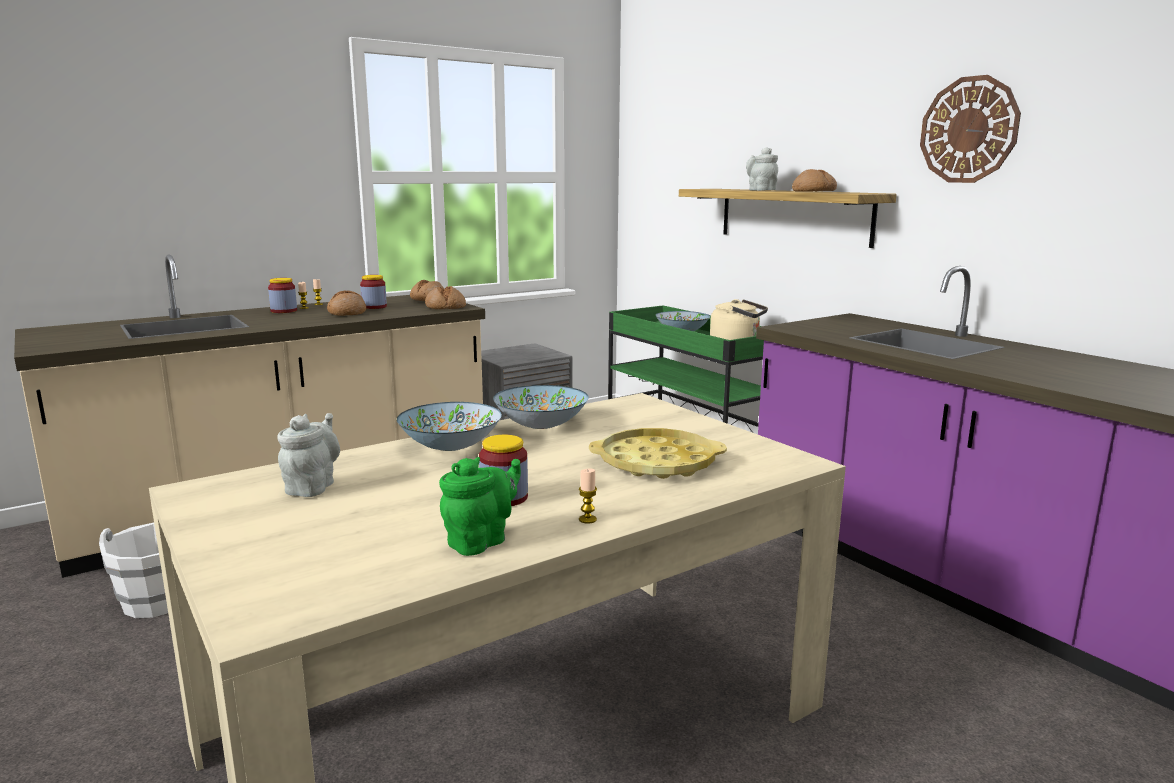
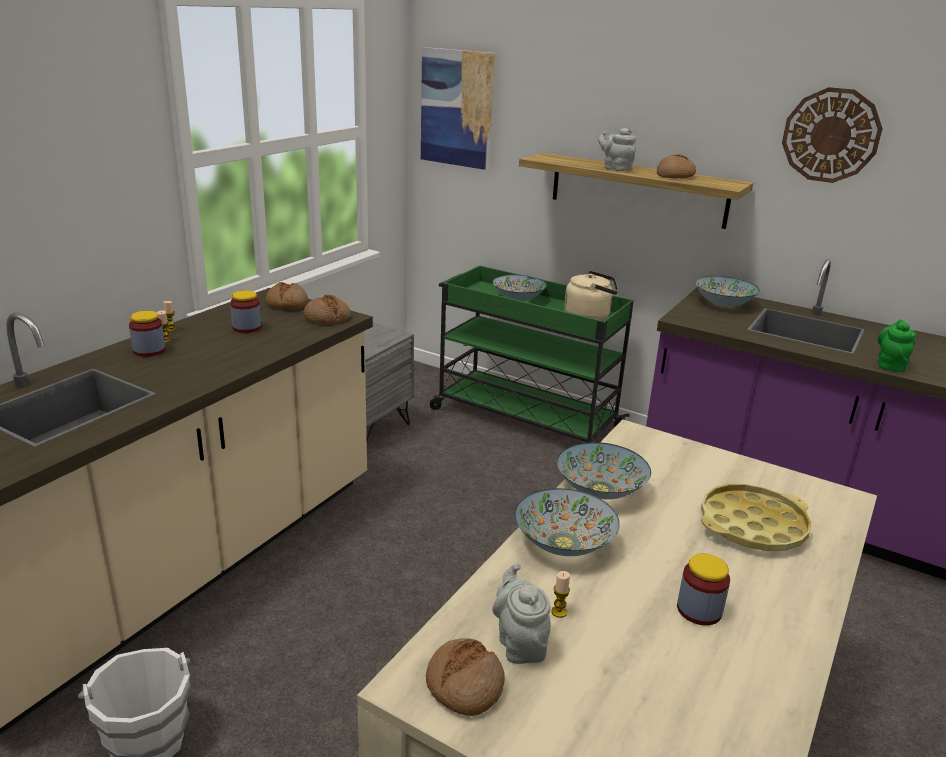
camera: 25 degrees left, 10 degrees up
(347, 312) = (233, 345): bread -> bread (464, 685)
(481, 541) = (754, 678): green teapot -> green teapot (890, 365)
(587, 519) = (793, 621): candle -> candle (559, 612)
(651, 157) = (457, 108): none -> picture
(854, 323) = (723, 304): none -> bowl

